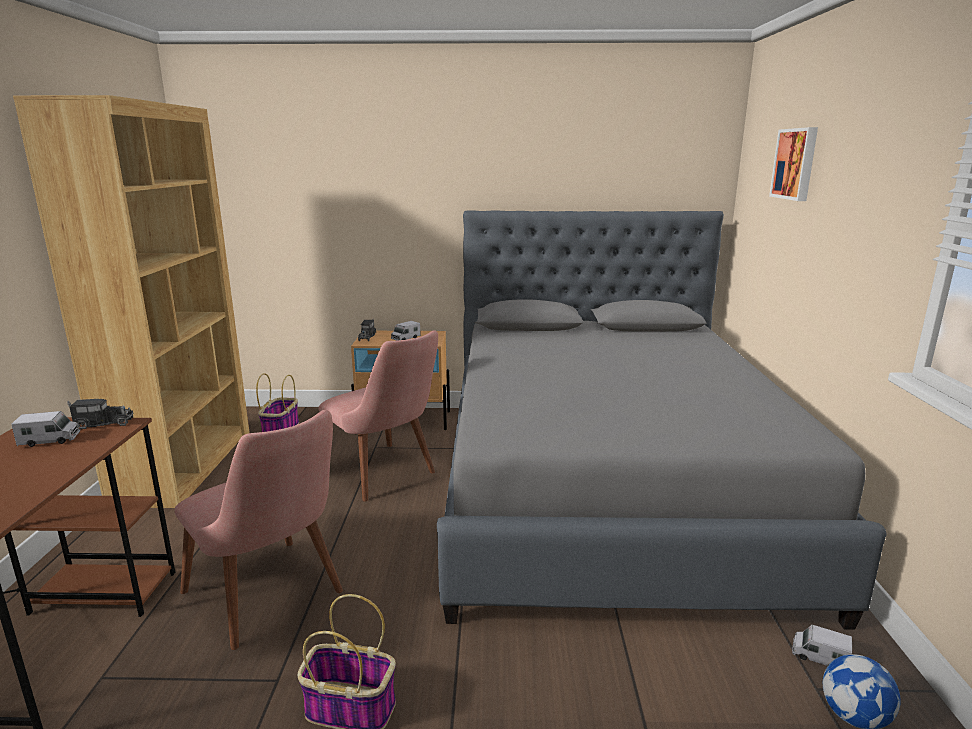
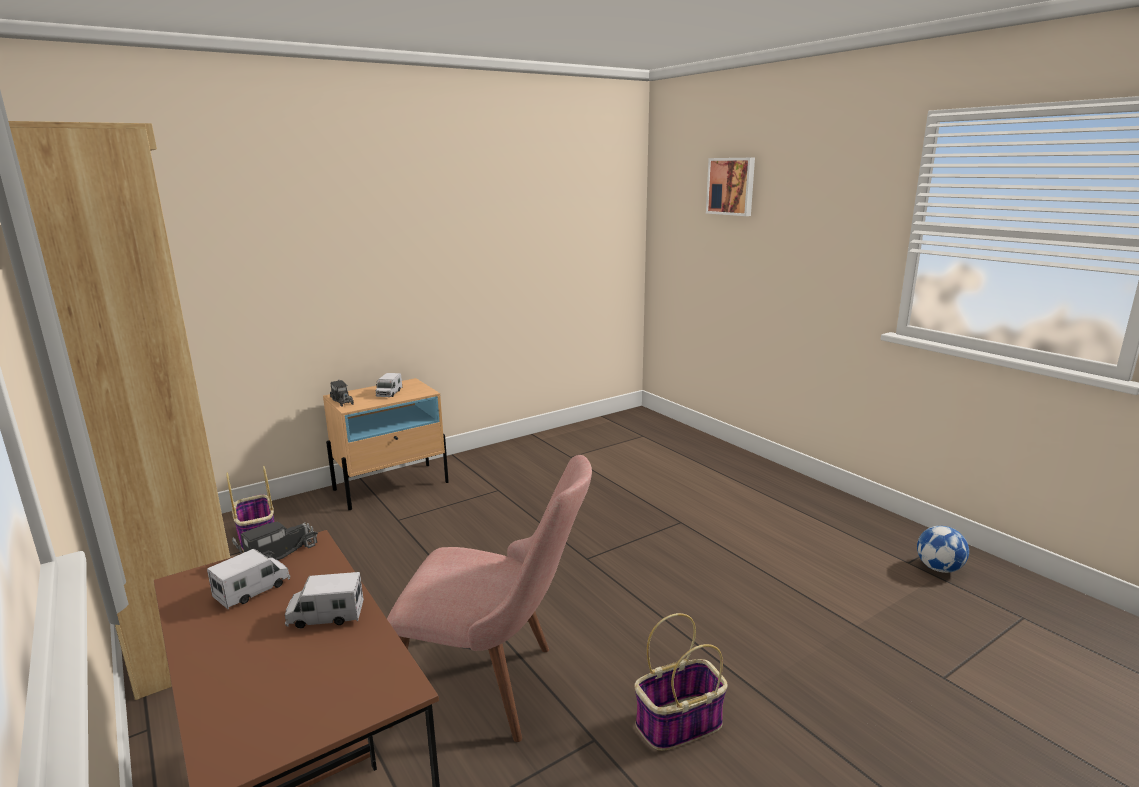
camera: 35 degrees left, 0 degrees up
(386, 476) = (448, 541): pink chair -> none
(606, 488) = (645, 486): grey bed -> none
(819, 657) = (889, 544): toy truck -> toy truck (326, 616)

